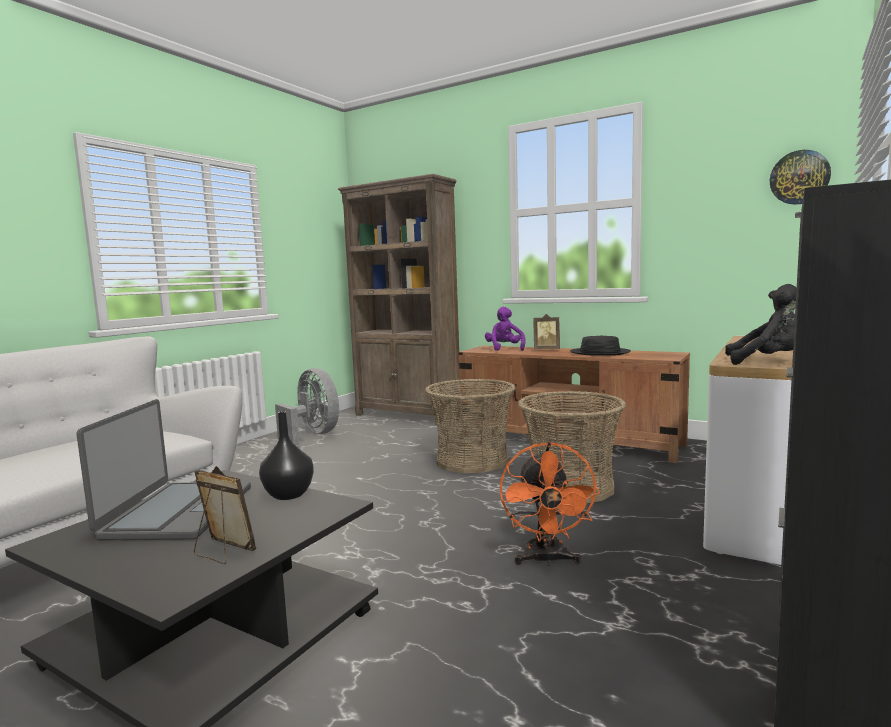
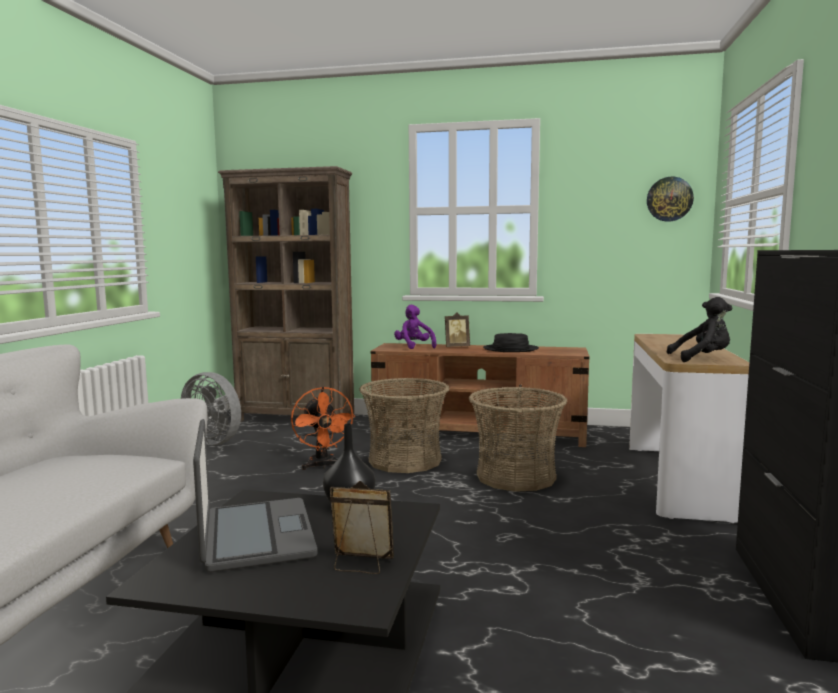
camera: 20 degrees left, 0 degrees up
(547, 560) = (546, 542): orange fan -> orange fan (323, 466)

